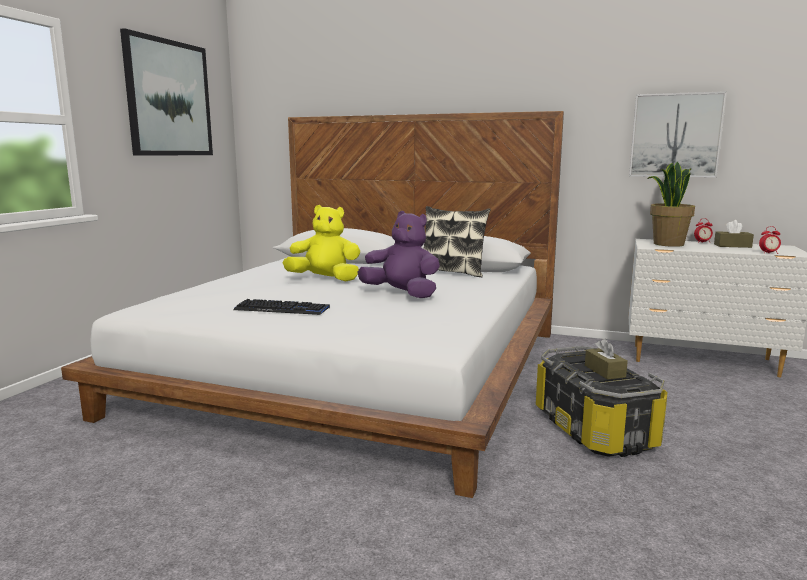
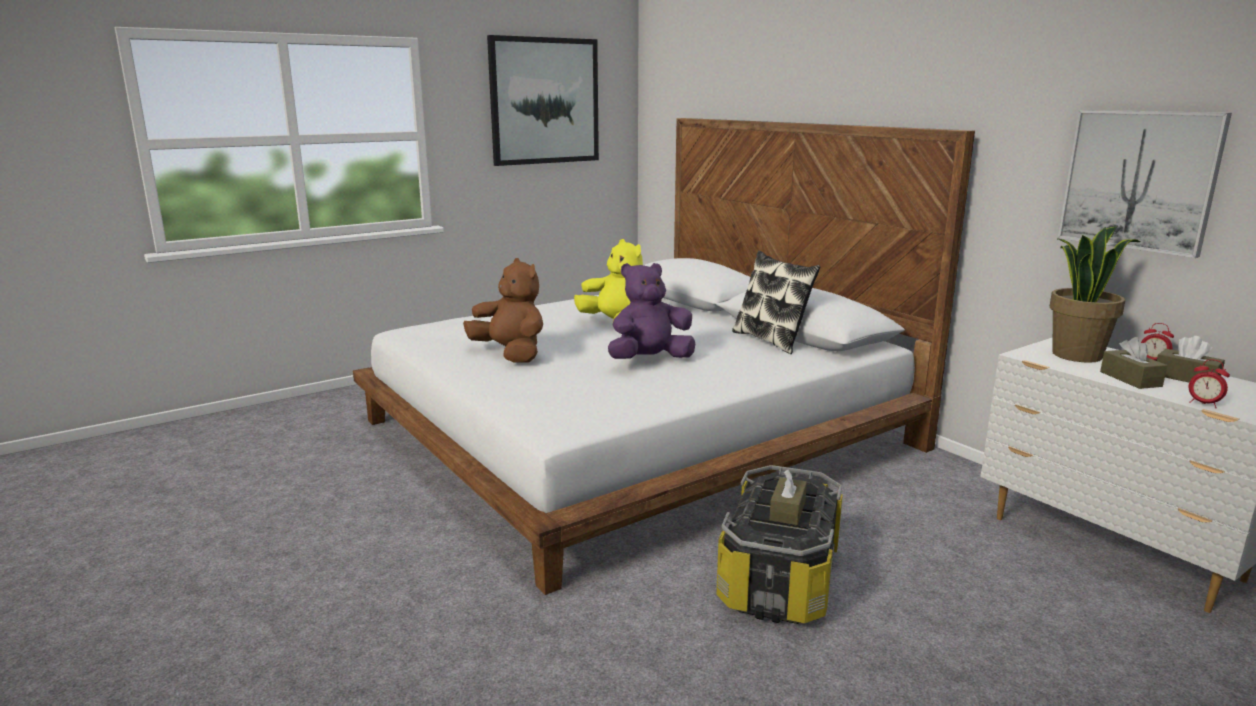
camera: 35 degrees right, 5 degrees up
(282, 309) = (510, 354): keyboard -> brown plush toy
(402, 294) = (649, 360): purple plush toy -> purple plush toy turned 90 degrees counterclockwise
(716, 249) = (1130, 379): none -> brown tissue box

